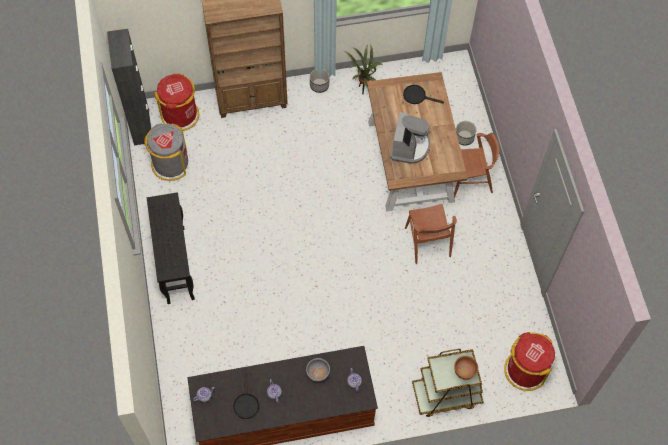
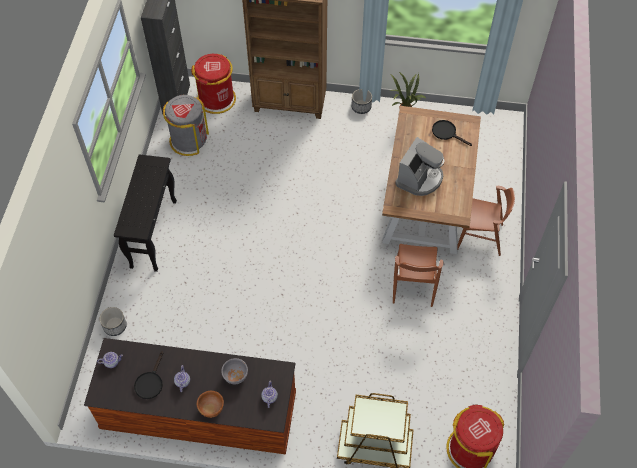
camera: 20 degrees right, 5 degrees down
(464, 138) = (489, 194): planter -> planter (115, 326)
(464, 371) = (390, 423): brown bowl -> brown bowl (212, 409)

